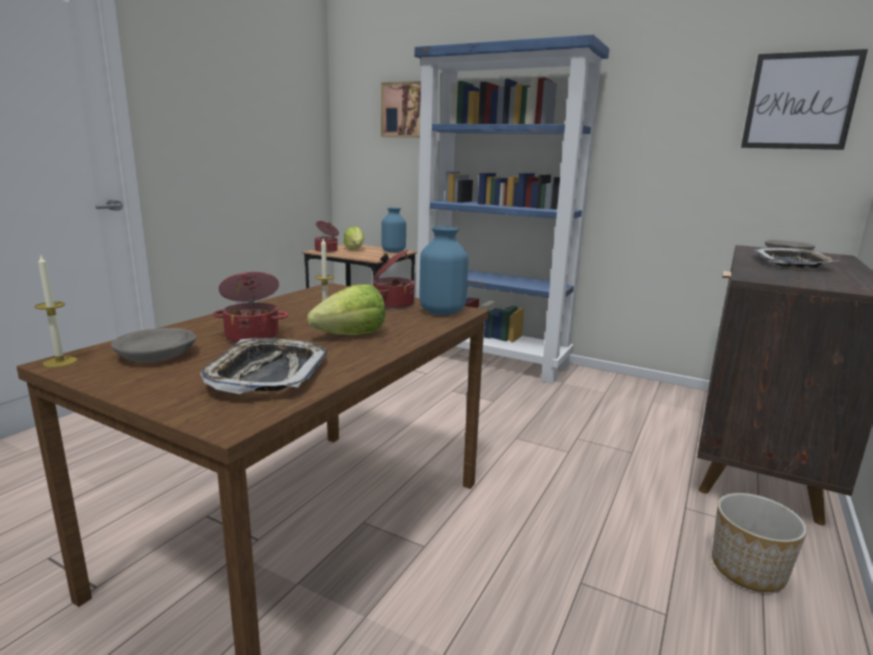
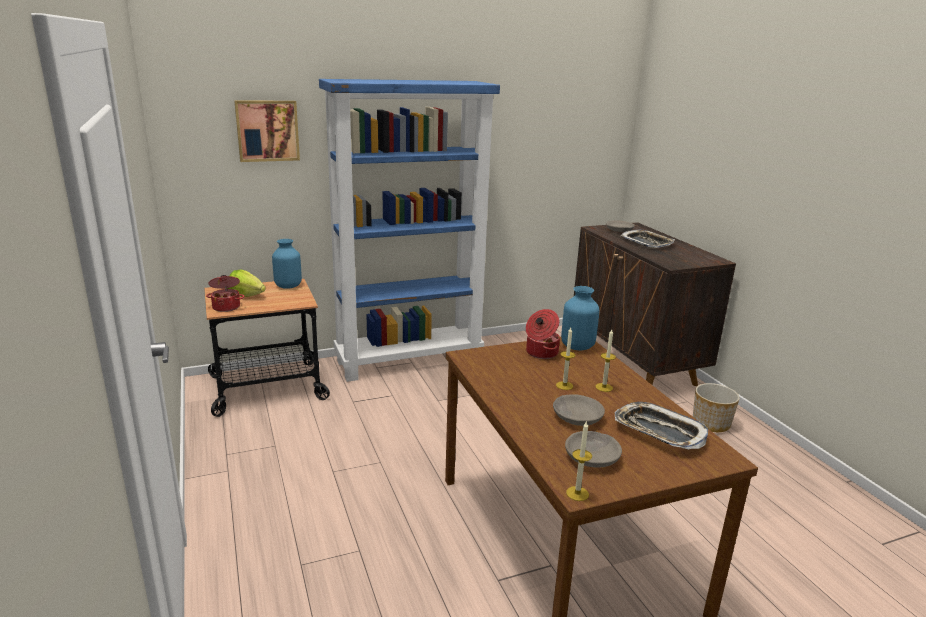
camera: 50 degrees left, 5 degrees up
(252, 336) = (576, 417): cooking pot -> grey bowl
(352, 335) = (604, 387): lettuce -> candle
(800, 101) = (592, 123): picture -> none

